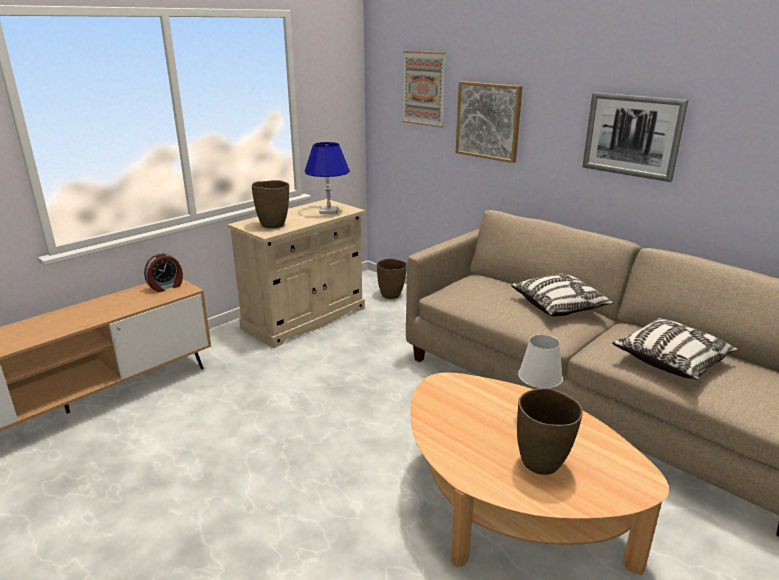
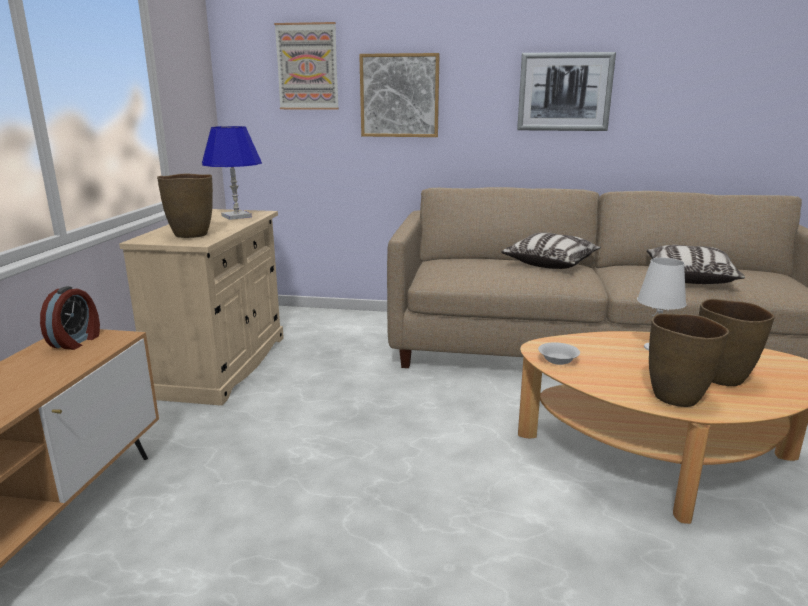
camera: 35 degrees left, 5 degrees down
(391, 295) = (297, 320): brown vase -> brown vase (676, 397)
(436, 396) = (557, 361): none -> white bowl

